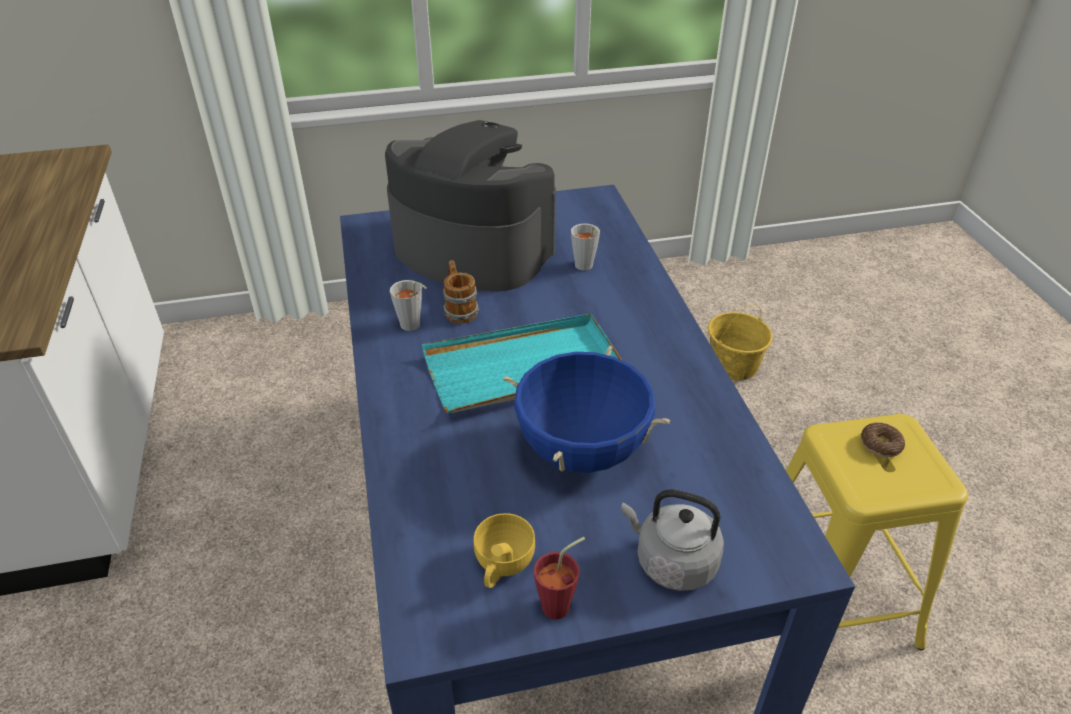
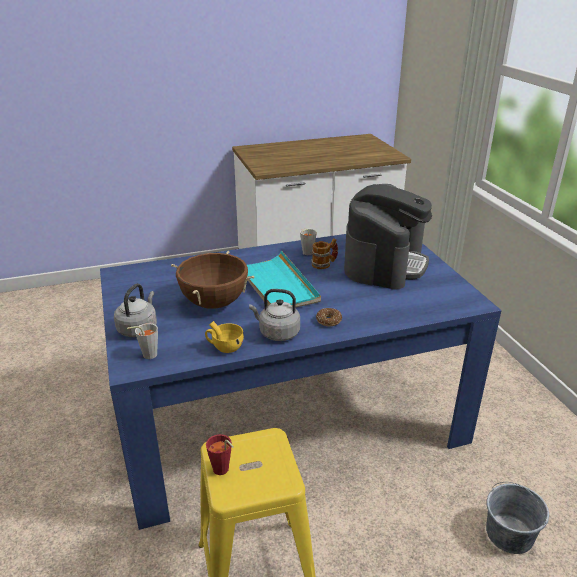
camera: 85 degrees right, 10 degrees down
(502, 566) = (146, 286): yellow cup -> yellow cup (224, 347)
(561, 604) = (123, 300): red cup -> red cup (222, 471)
(582, 450) = (214, 303): blue cooking pot -> brown cooking pot
(585, 267) = (381, 300): grey cup -> grey cup (146, 355)
(677, 375) = (277, 333): none -> grey kettle
(733, 365) = (509, 534): yellow bucket -> grey bucket
(880, 445) = (265, 465): donut -> donut (328, 321)

